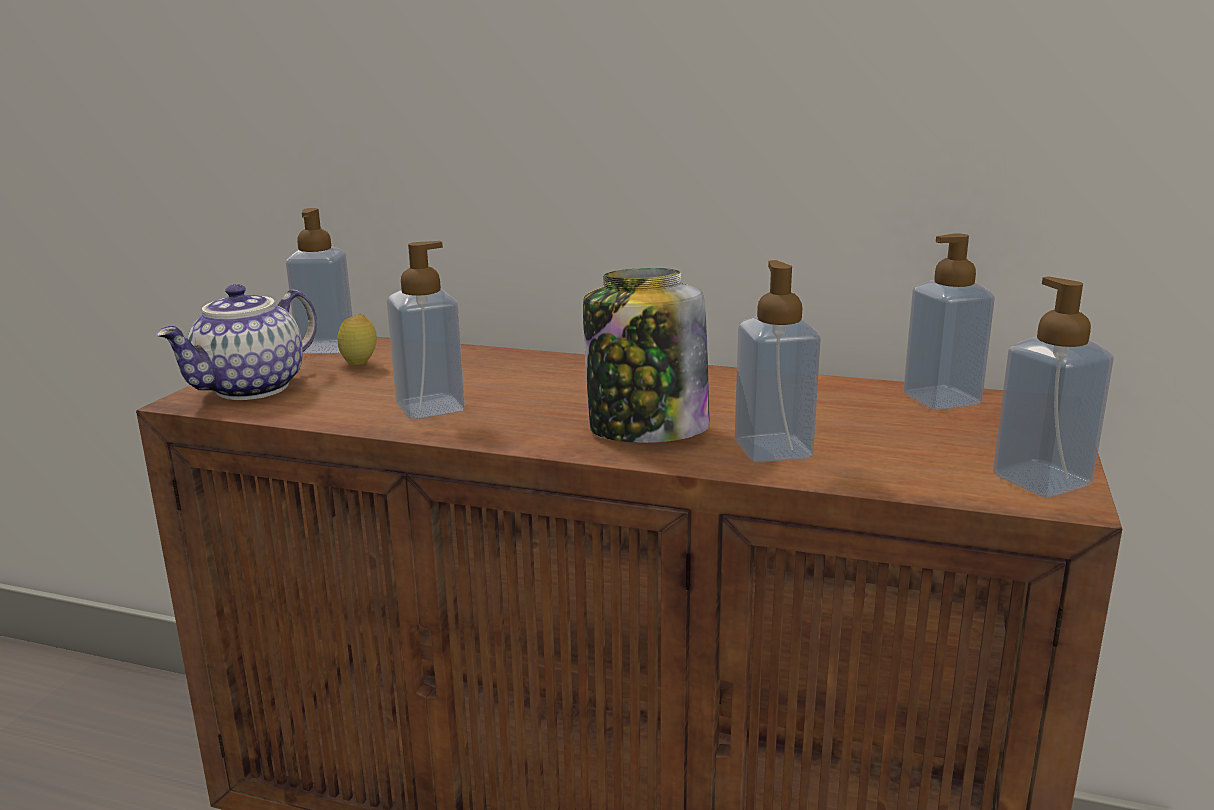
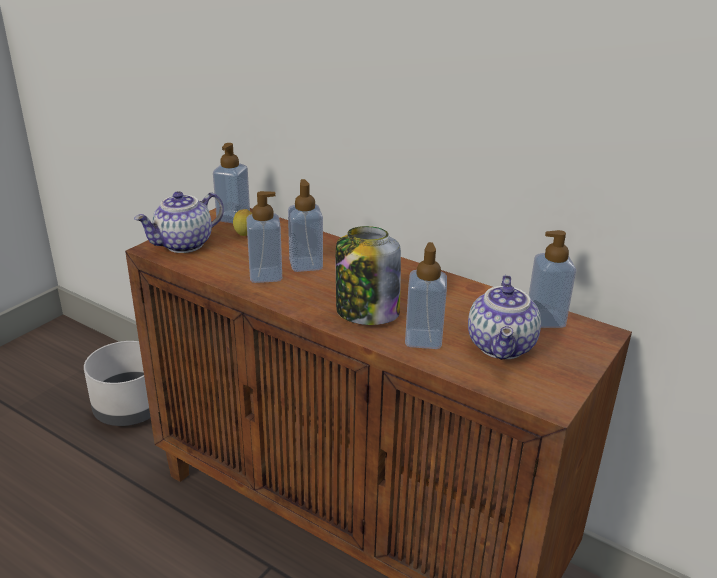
camera: 15 degrees right, 10 degrees up
(135, 760) = (130, 407): none -> grey planter
(911, 440) = (502, 347): none -> teapot
(1041, 480) = (550, 389): soap dispenser -> soap dispenser (306, 264)

